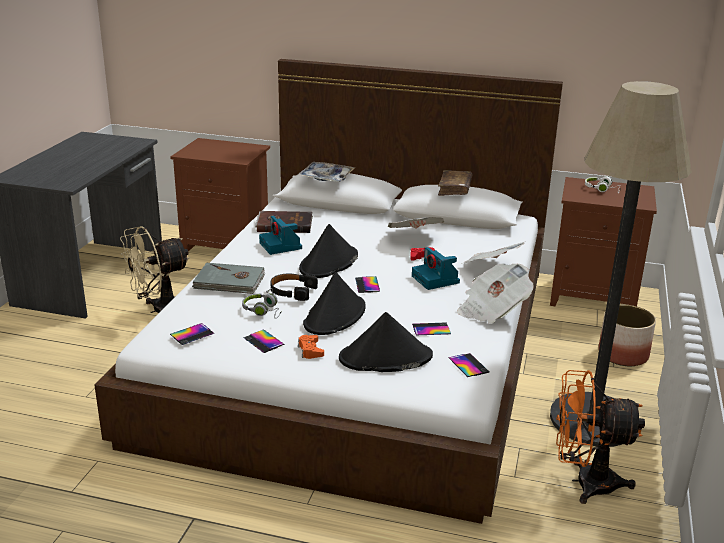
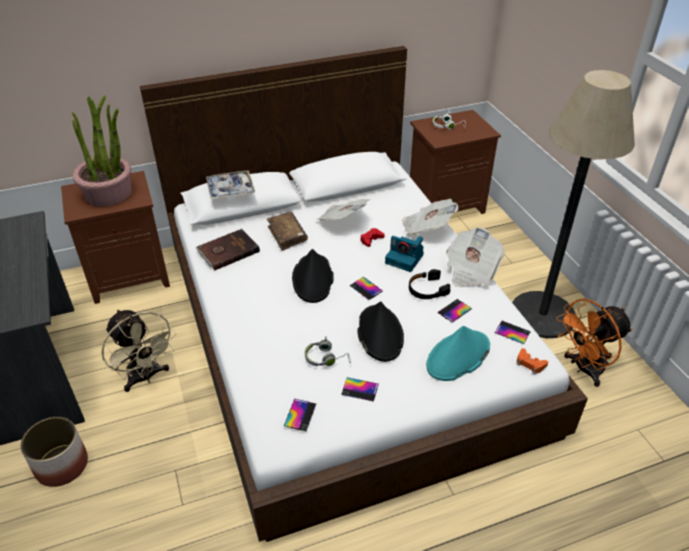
camera: 35 degrees left, 15 degrees up
(159, 311) = (145, 377): beige fan -> beige fan turned 60 degrees counterclockwise
(224, 150) = (108, 193): none -> potted plant
(229, 282) = (261, 340): grey book -> none
(281, 246) = (254, 278): camera -> none
(292, 291) = (322, 325): black headphones -> black headphones (427, 289)
(310, 350) = (401, 378): orange game controller -> orange game controller (530, 364)
(385, 358) = (458, 356): black hat -> turquoise hat
(454, 189) = (343, 163): brown book -> brown book (287, 235)
(622, 354) = (507, 250): planter -> planter (61, 465)

